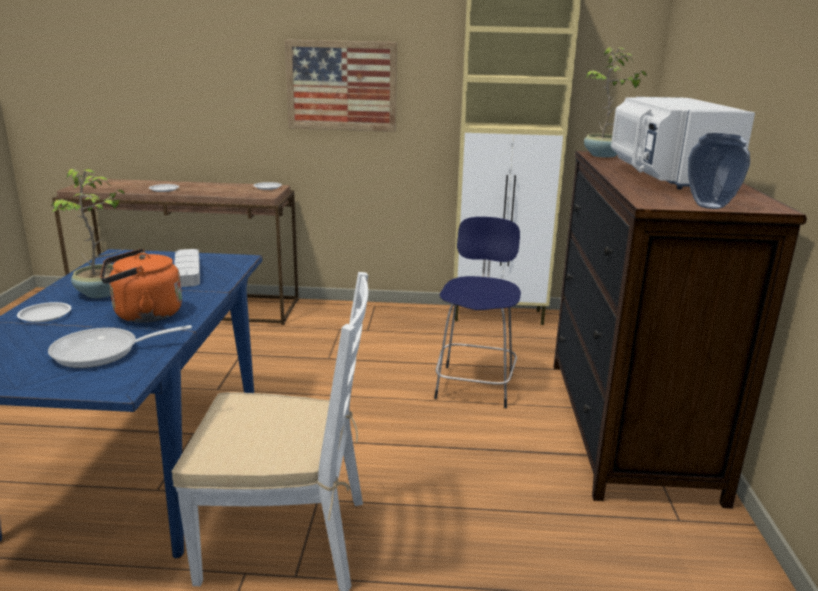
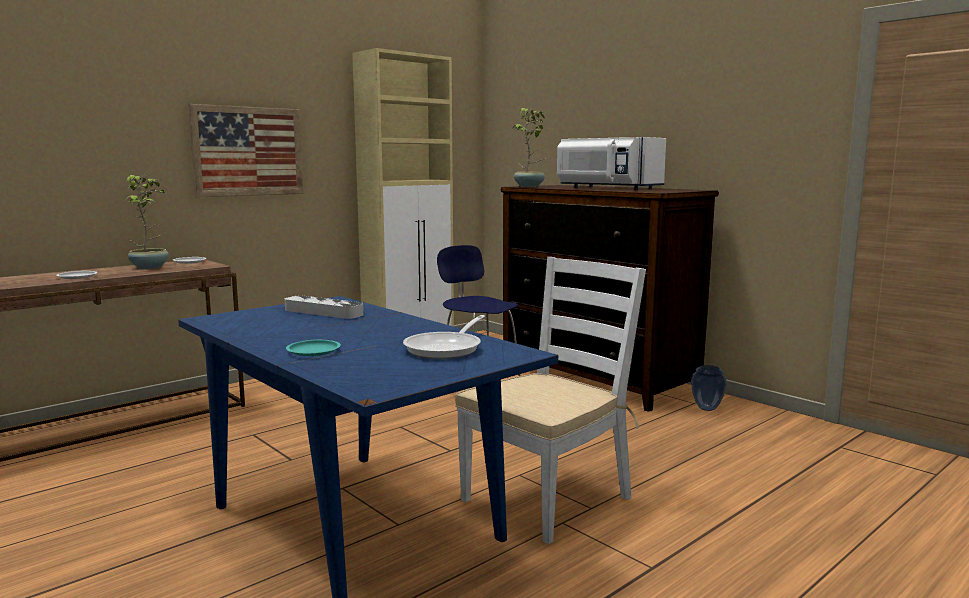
camera: 45 degrees left, 10 degrees down
(45, 315) = (313, 351): white plate -> turquoise plate
(102, 293) = (305, 333): potted plant -> potted plant (150, 267)
(143, 315) = (393, 332): orange kettle -> none
(709, 206) = (679, 191): vase -> vase (706, 408)

